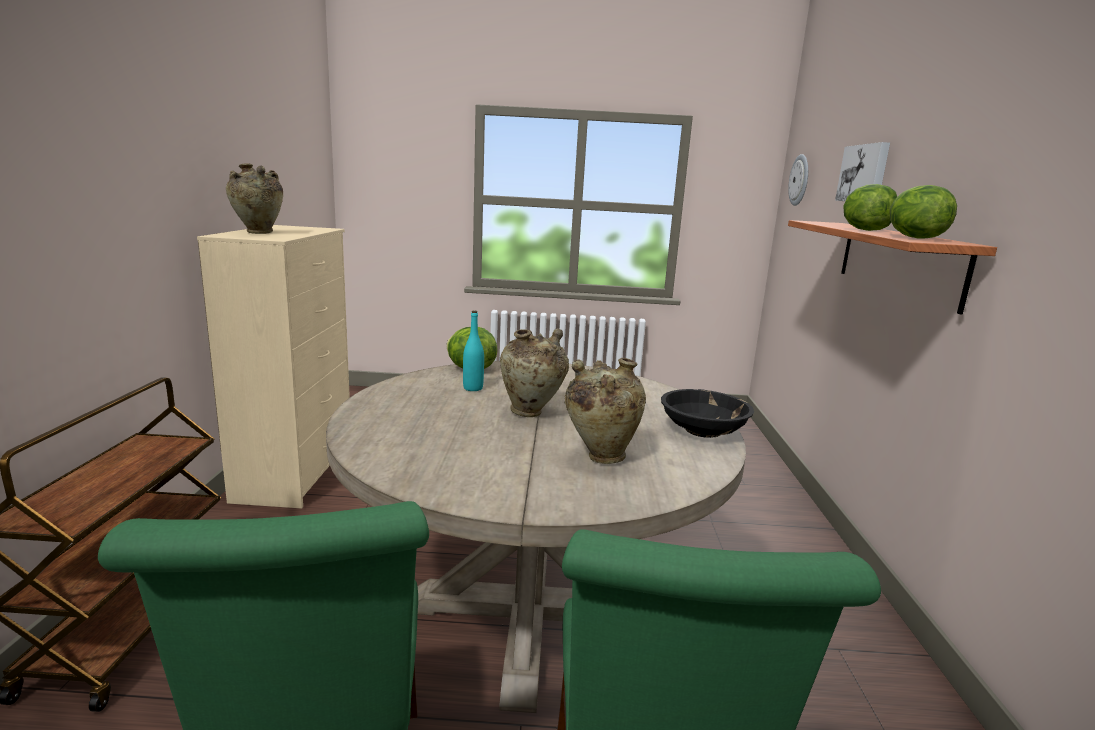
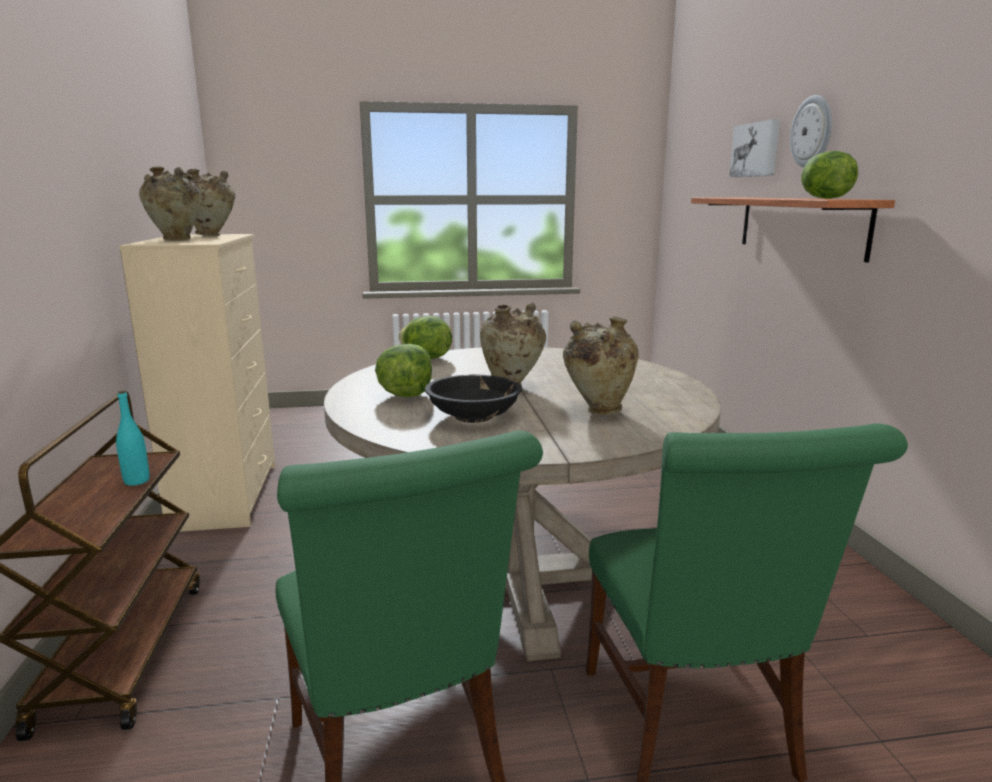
camera: 10 degrees left, 0 degrees up
(302, 229) = (212, 235): none -> beige vase
(473, 388) = (441, 373): turquoise bottle -> turquoise bottle (137, 481)
(703, 430) = (671, 384): black bowl -> black bowl (474, 416)
(800, 180) = (686, 162): wall clock -> wall clock (812, 131)
(865, 230) = (772, 198): lettuce -> lettuce (405, 395)

